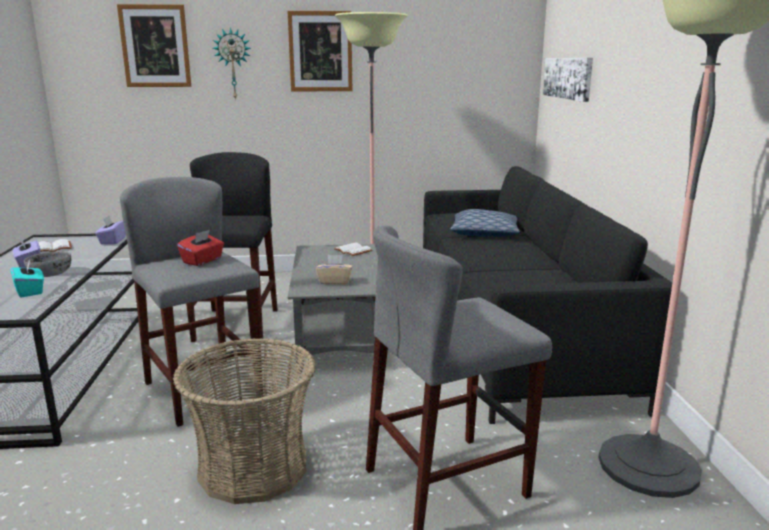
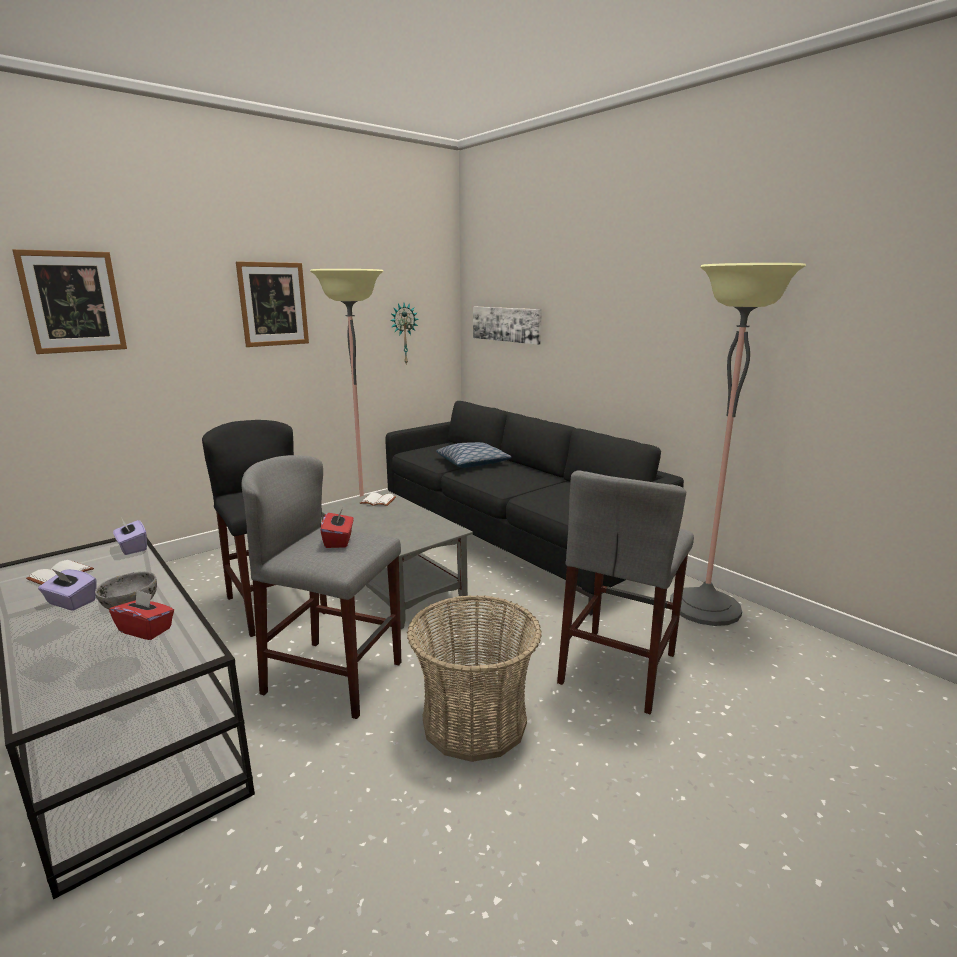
camera: 35 degrees left, 0 degrees up
(30, 291) = (146, 630): turquoise tissue box -> red tissue box
(233, 64) = (177, 320): wall clock -> wall clock (403, 333)
(335, 281) = (411, 532): beige tissue box -> none

